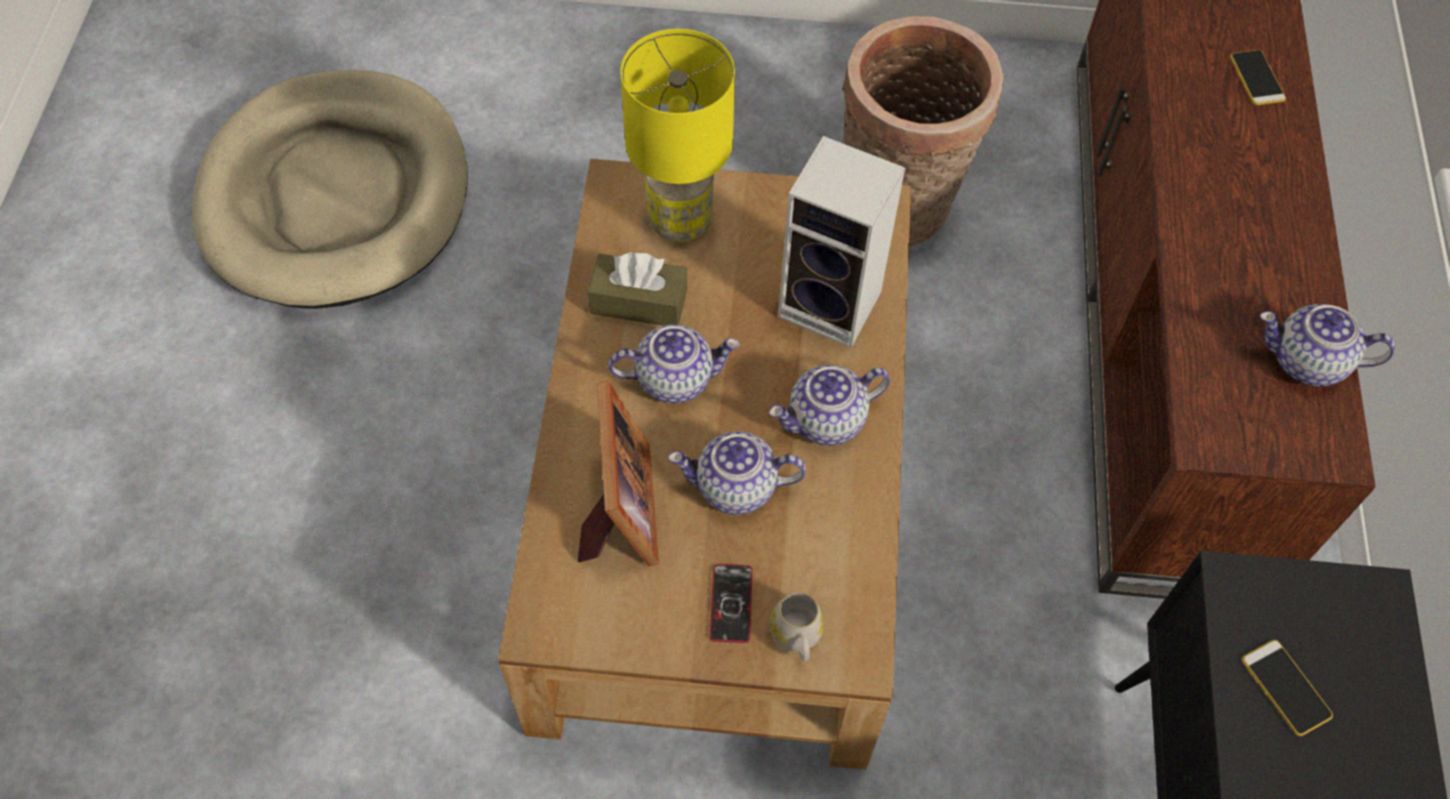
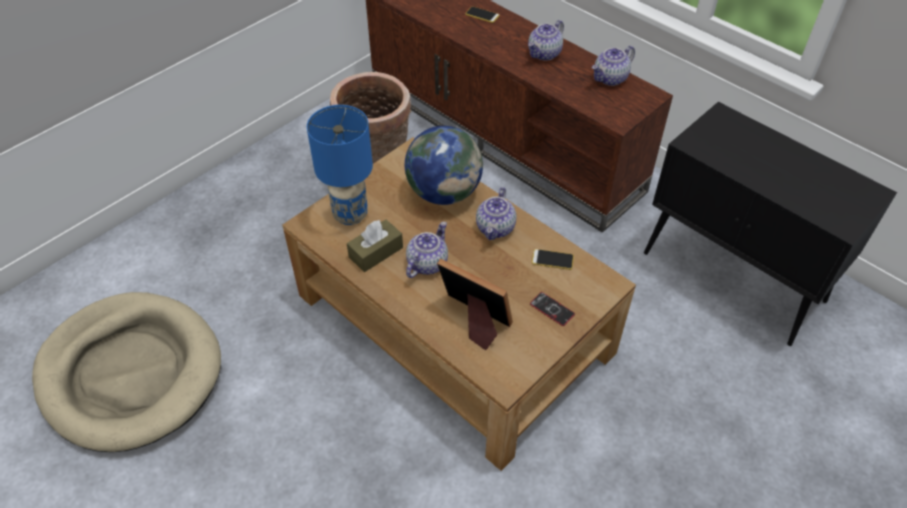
camera: 50 degrees left, 10 degrees down
(681, 222) = (351, 214): yellow table lamp -> blue table lamp
(735, 488) = (499, 275): teapot -> teapot (544, 54)
(797, 637) = (585, 297): white mug -> none
(834, 305) = (444, 192): speaker -> globe
(1286, 688) = (738, 157): phone -> phone (552, 260)

